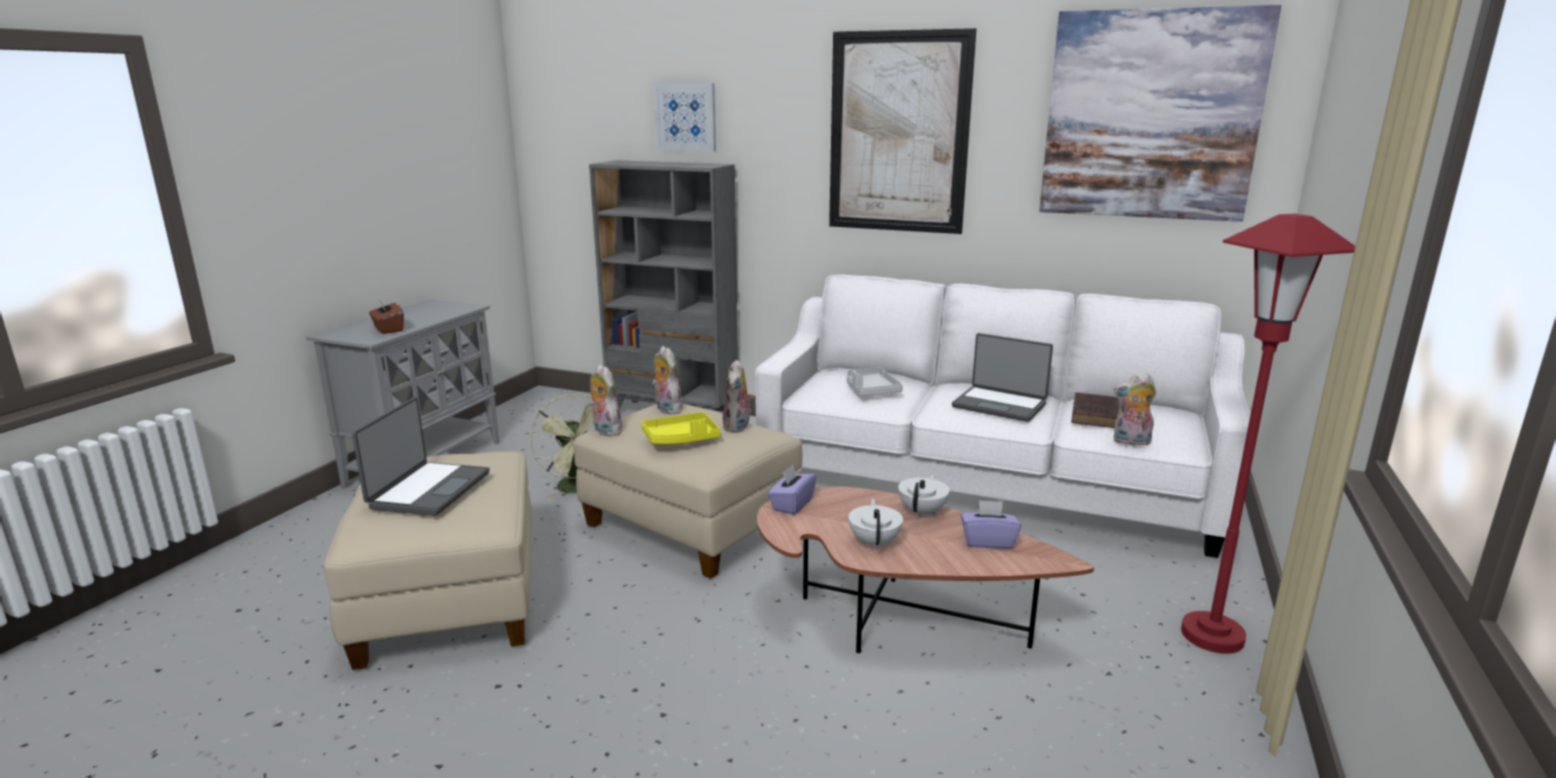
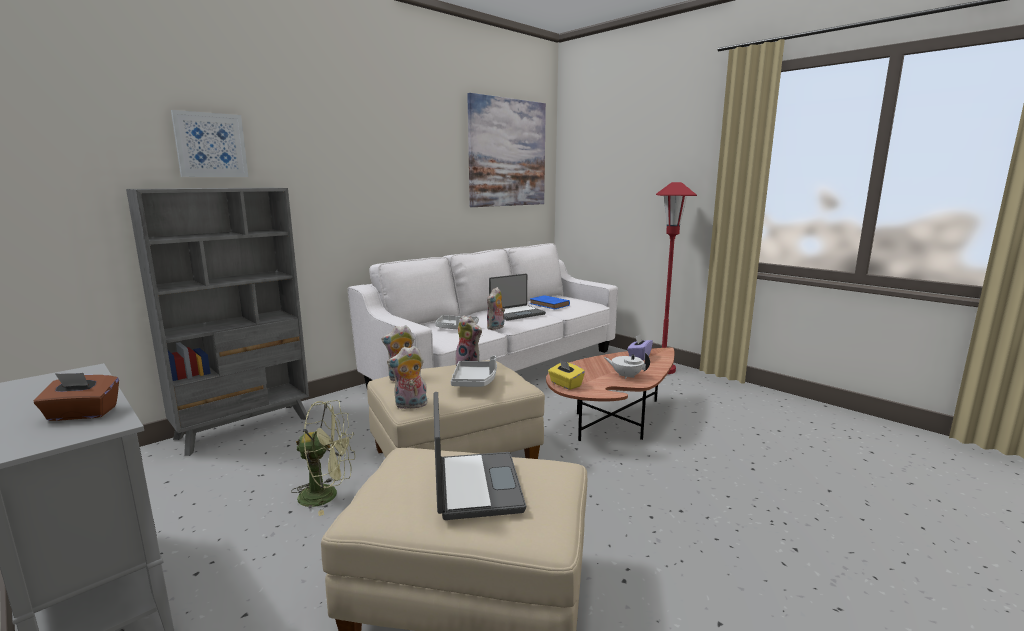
camera: 65 degrees left, 5 degrees down
(428, 490) = (475, 486): laptop -> laptop turned 45 degrees clockwise
(681, 439) = (475, 381): yellow tray -> grey tray
(792, 504) = (565, 384): purple tissue box -> yellow tissue box
(898, 133) = (391, 161): picture -> none
(923, 512) = (599, 361): white teapot -> none
(1095, 415) = (550, 305): brown book -> blue book
(1131, 442) = (582, 308): plush toy -> plush toy (496, 328)

